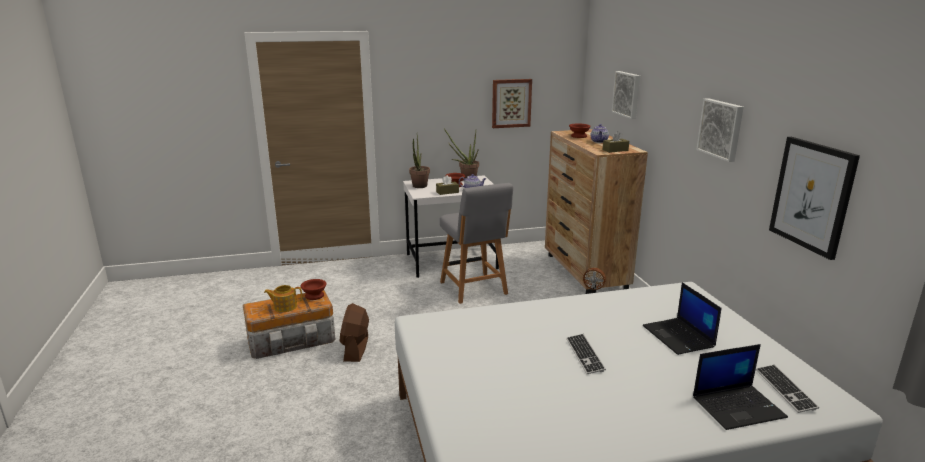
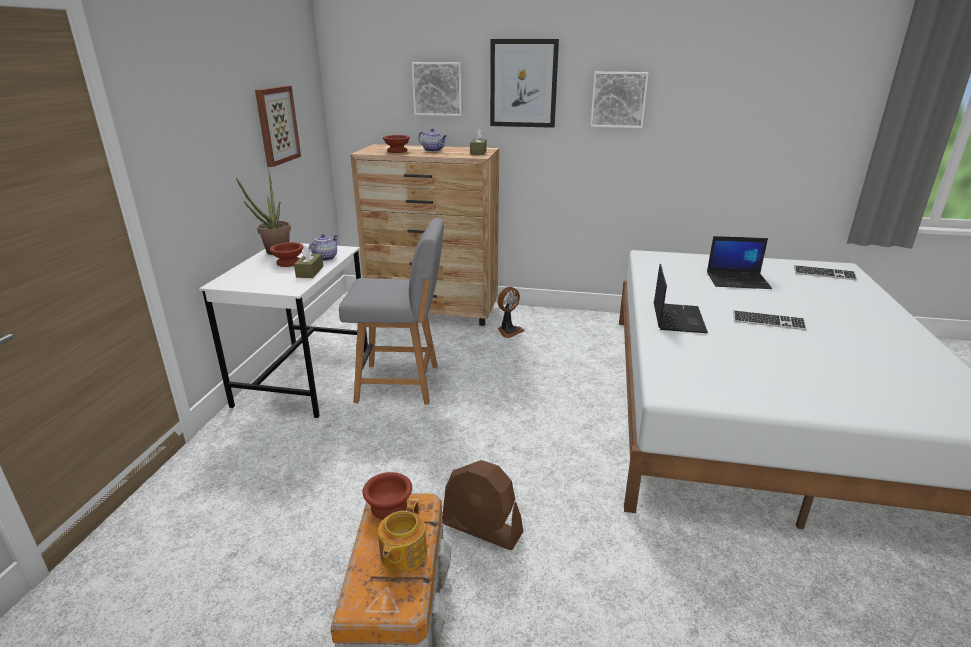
camera: 65 degrees left, 5 degrees up
(419, 187) = (253, 283): potted plant -> none
(738, 406) = (852, 293): laptop -> laptop (677, 318)
(812, 196) = (741, 134): picture -> picture (523, 83)

